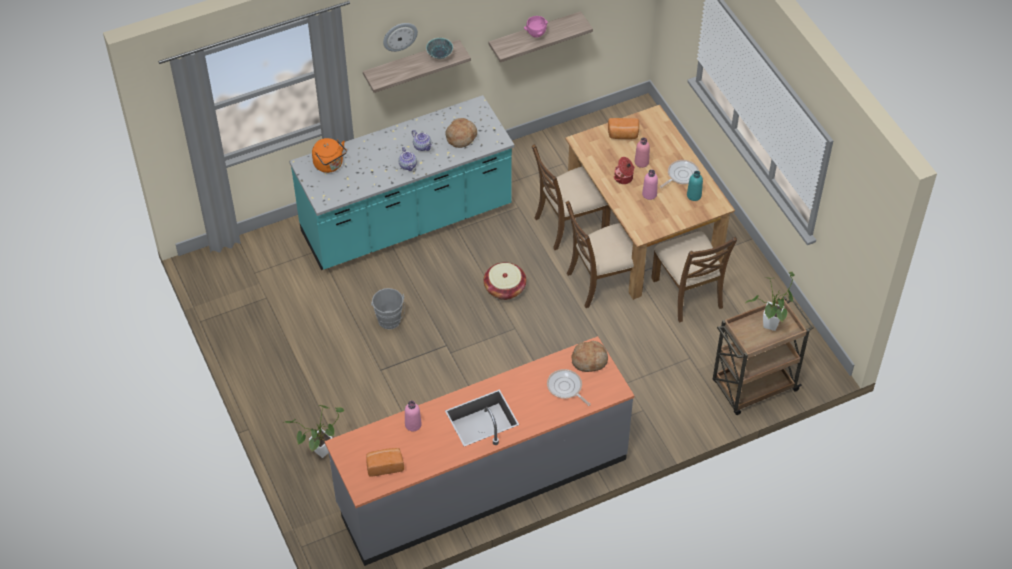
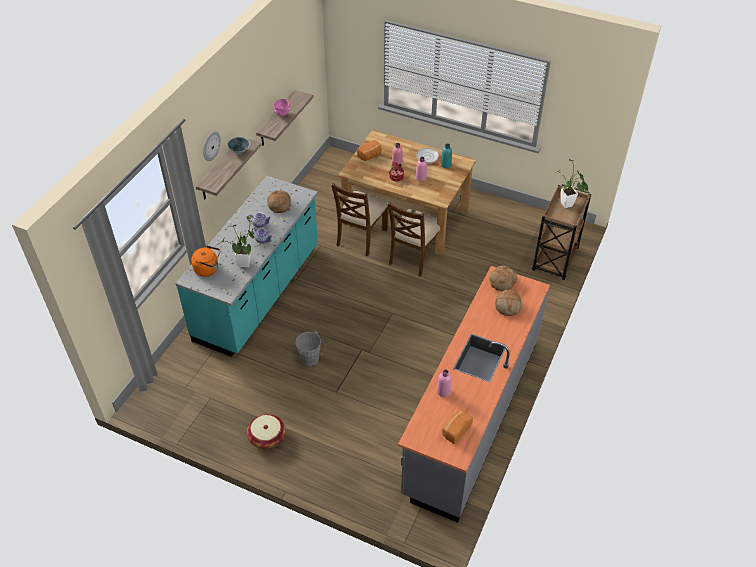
camera: 40 degrees left, 5 degrees down
(319, 453) = (351, 472): potted plant -> potted plant (244, 266)
(504, 288) = (361, 294): basket -> basket (267, 437)
(566, 388) = (508, 306): frying pan -> bread
(688, 293) = (467, 234): brown chair -> none

